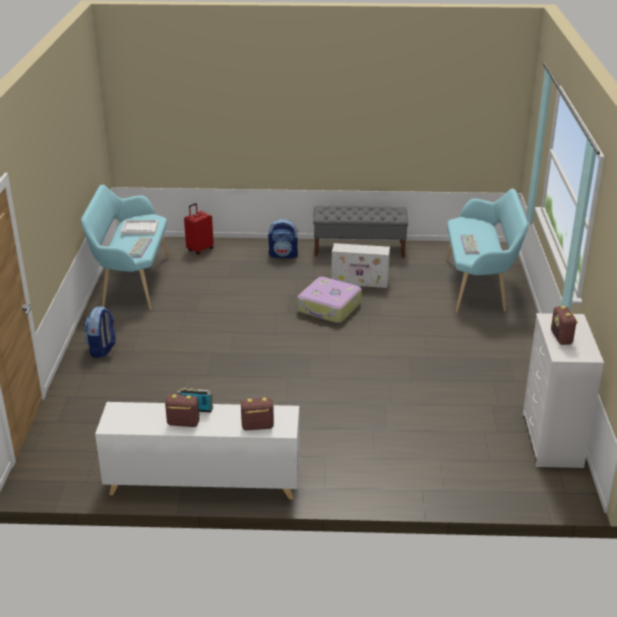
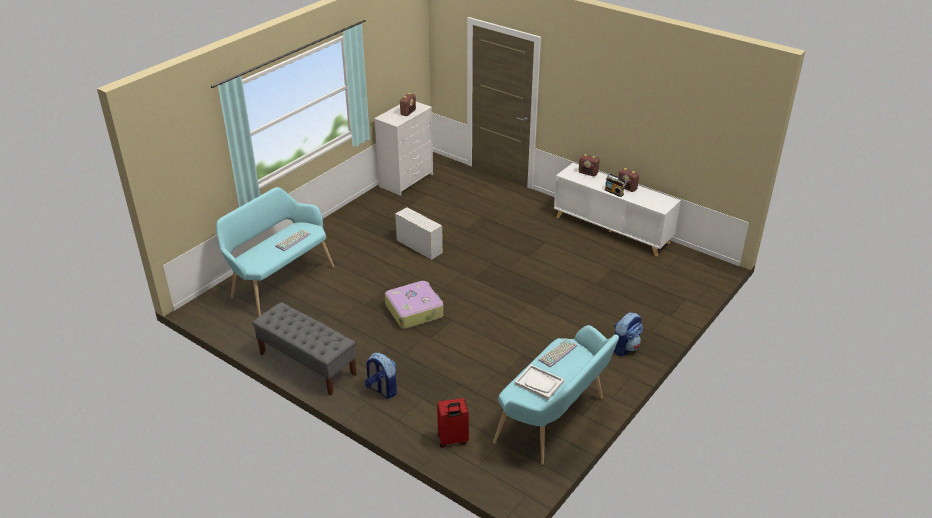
camera: 145 degrees left, 5 degrees up
(360, 281) = (357, 326): white storage box -> white storage box (418, 246)

